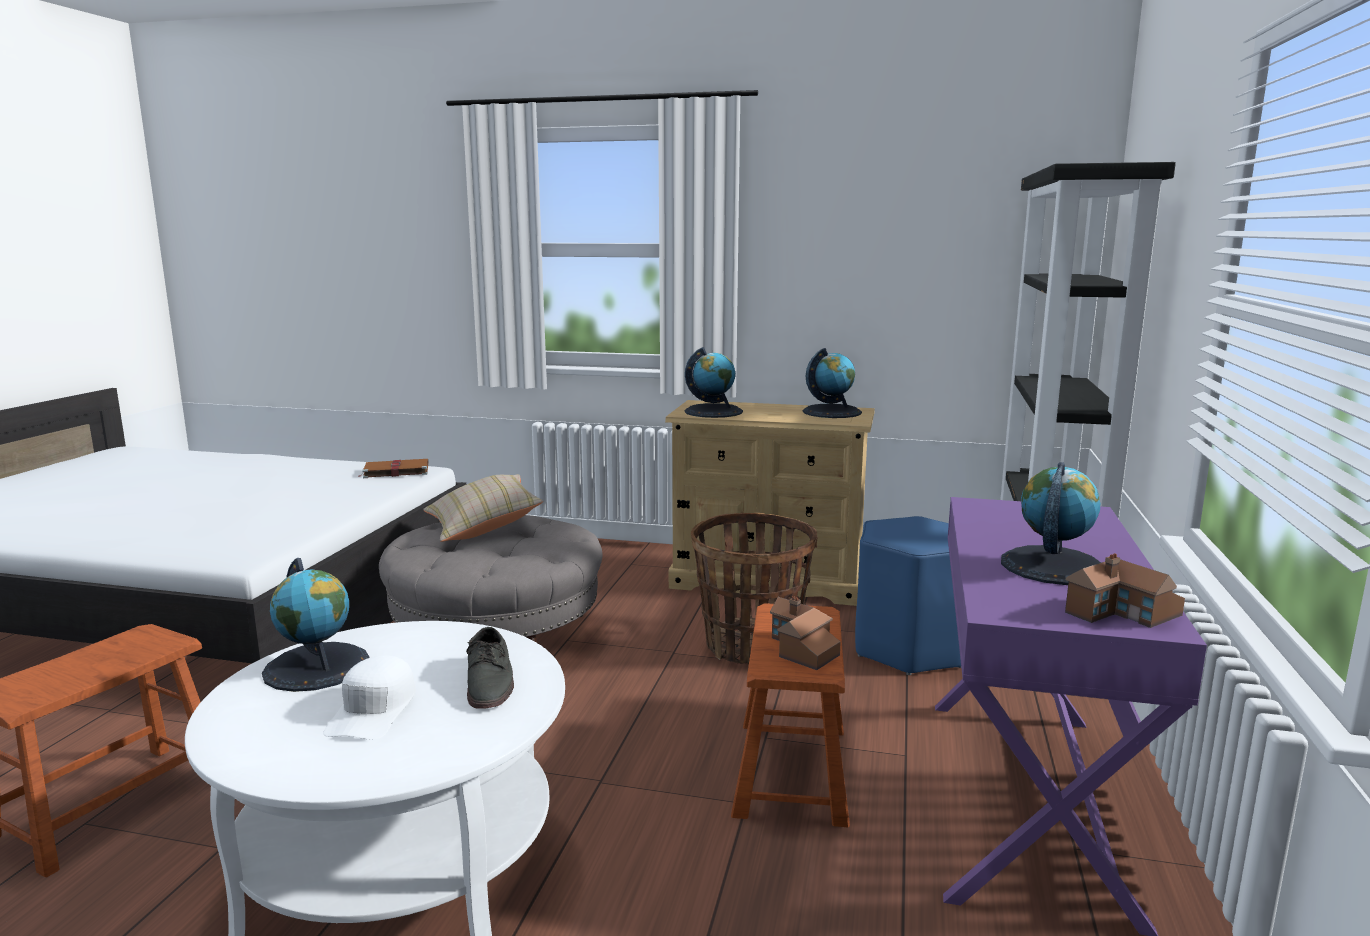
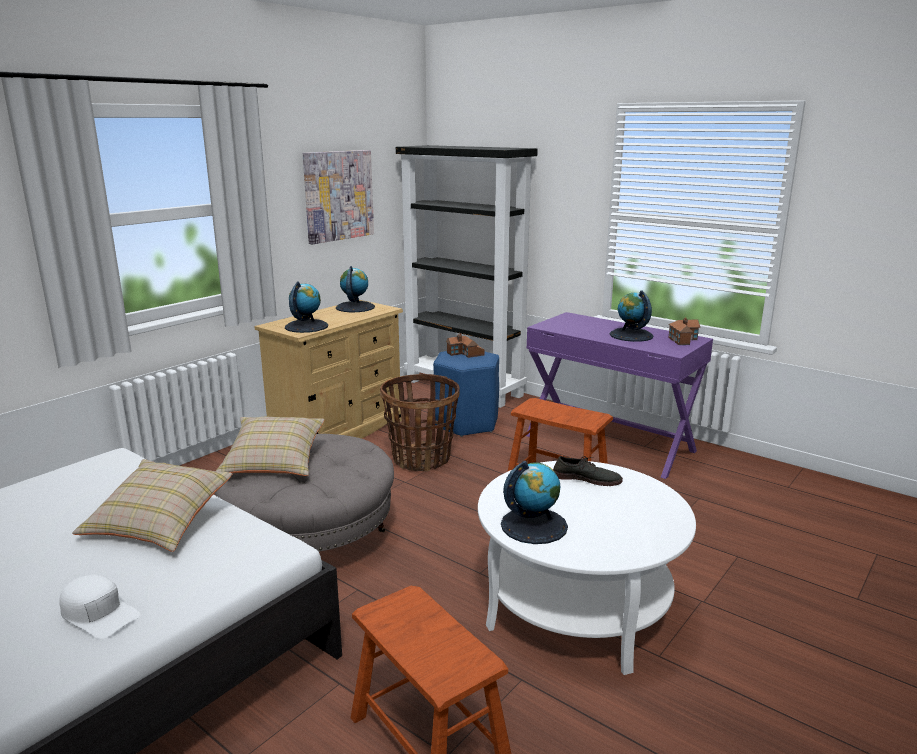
camera: 65 degrees left, 5 degrees up
(289, 510) = (159, 523): none -> beige pillow
(374, 710) = (604, 511): white cap -> white cap (98, 614)
(395, 471) = (102, 467): brown book -> none
(801, 649) = (573, 414): toy house -> toy house (465, 354)
(889, 251) = (338, 195): none -> picture

